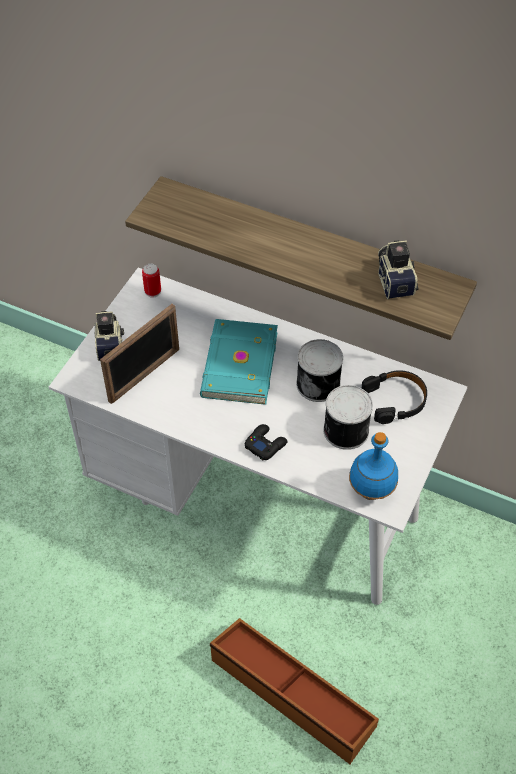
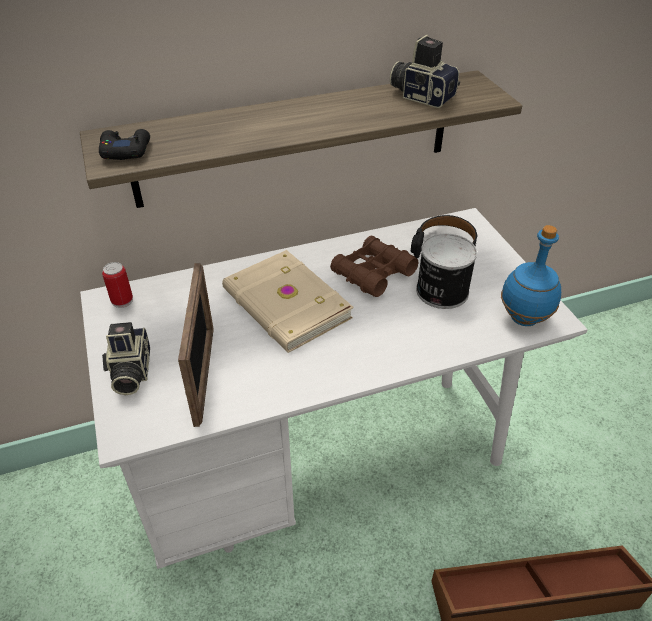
camera: 45 degrees left, 10 degrees down
(110, 344) = (129, 372): camera -> camera turned 135 degrees counterclockwise
(237, 365) = (285, 305): turquoise book -> beige book
(265, 444) = (397, 348): black game controller -> black game controller (125, 150)
(319, 383) = (373, 273): can -> brown binoculars

